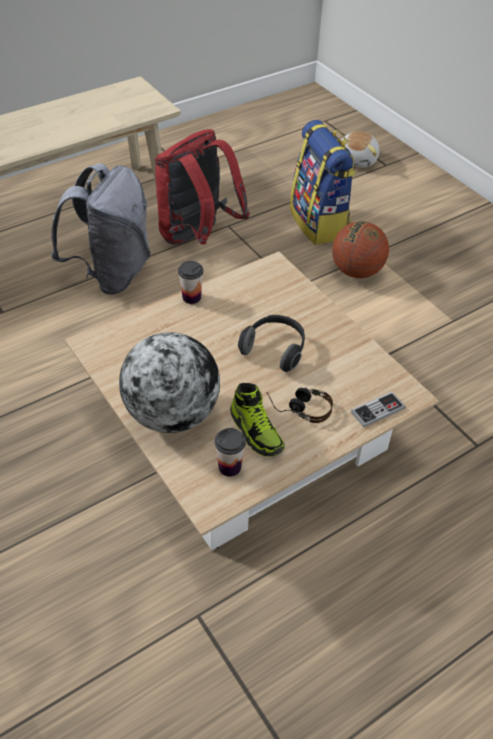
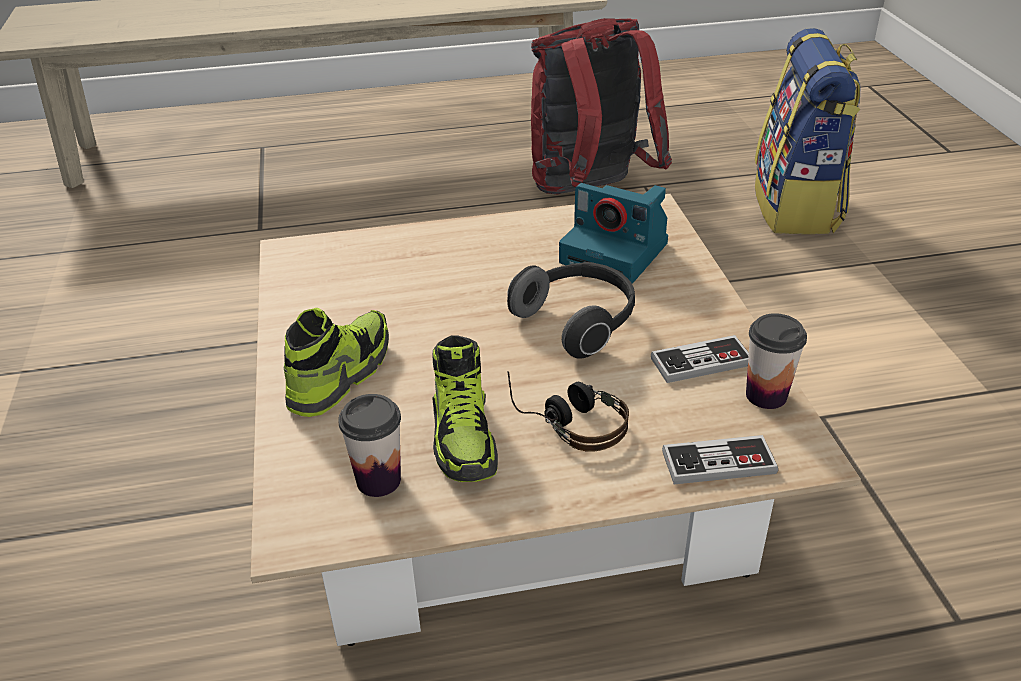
camera: 25 degrees right, 10 degrees down
(112, 274) = (437, 213): grey backpack -> none
(172, 414) = (340, 375): globe -> shoe
(191, 297) = (486, 226): cup -> cup (766, 395)
(271, 299) = (616, 253): none -> camera
(345, 357) = (701, 362): none -> game controller
(356, 271) = (831, 282): basketball -> none
(358, 160) = (903, 138): plush toy -> none

